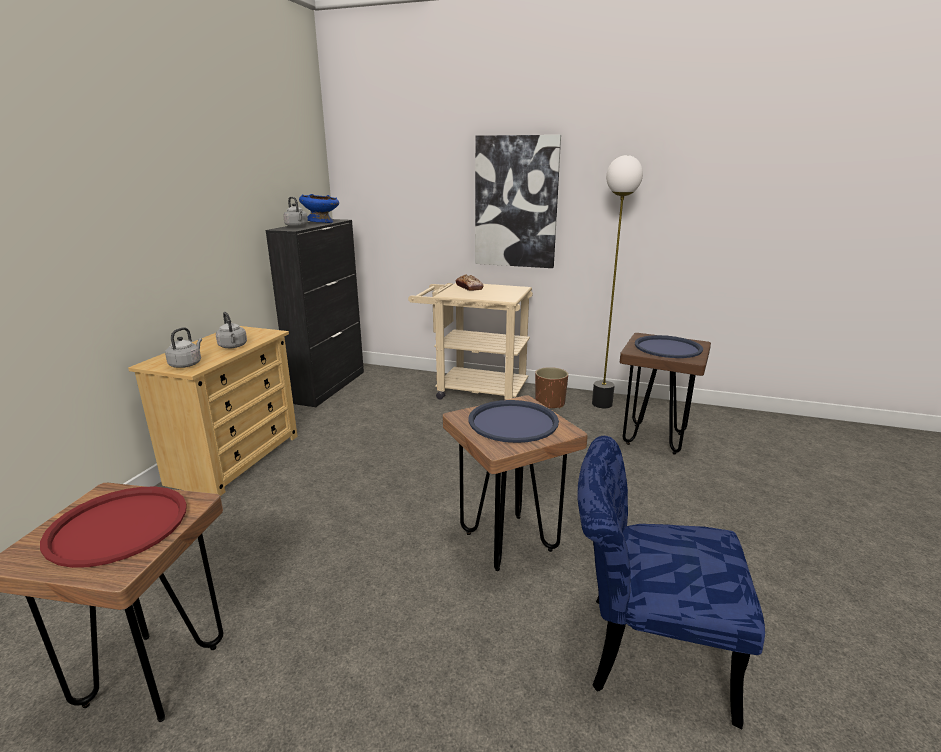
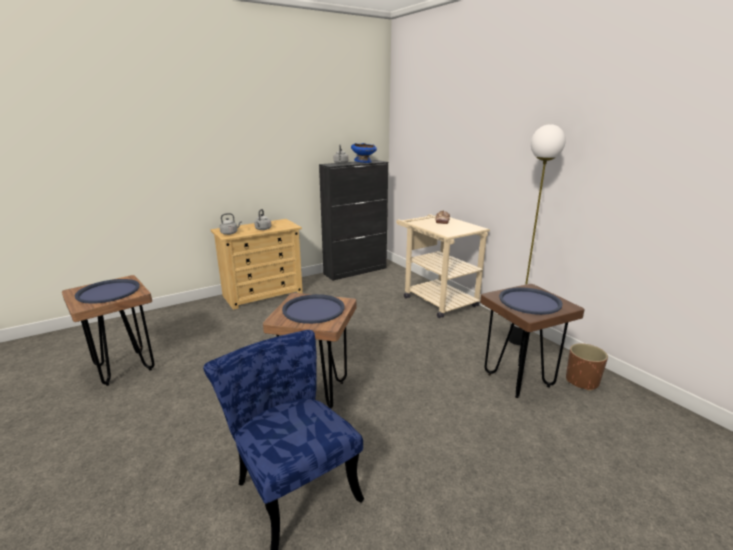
camera: 40 degrees right, 0 degrees up
(118, 526) = (108, 292): red tray -> blue tray
(516, 202) = (487, 159): picture -> none
(550, 403) = (476, 326): brown planter -> brown planter (582, 381)

